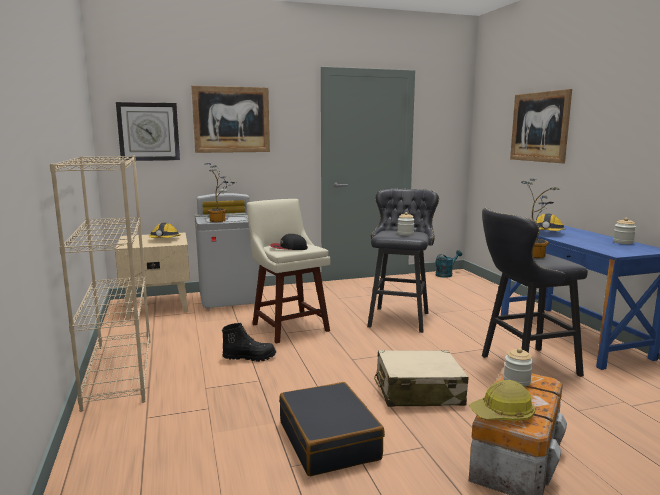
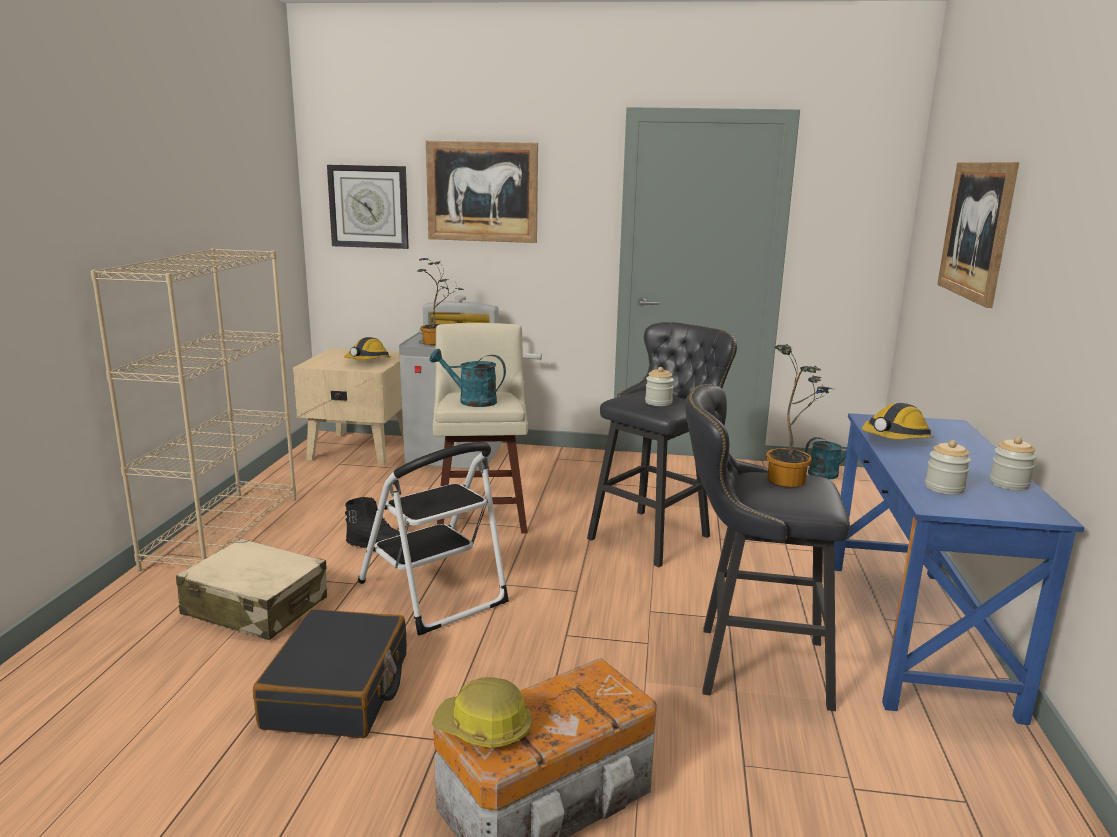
camera: 25 degrees right, 5 degrees up
(288, 248) = (471, 401): cap -> turquoise watering can
(317, 374) = (434, 594): none -> step ladder
(418, 392) = (534, 658): beige suitcase -> beige suitcase (256, 607)
(516, 381) = (583, 685): jar -> jar (944, 488)

